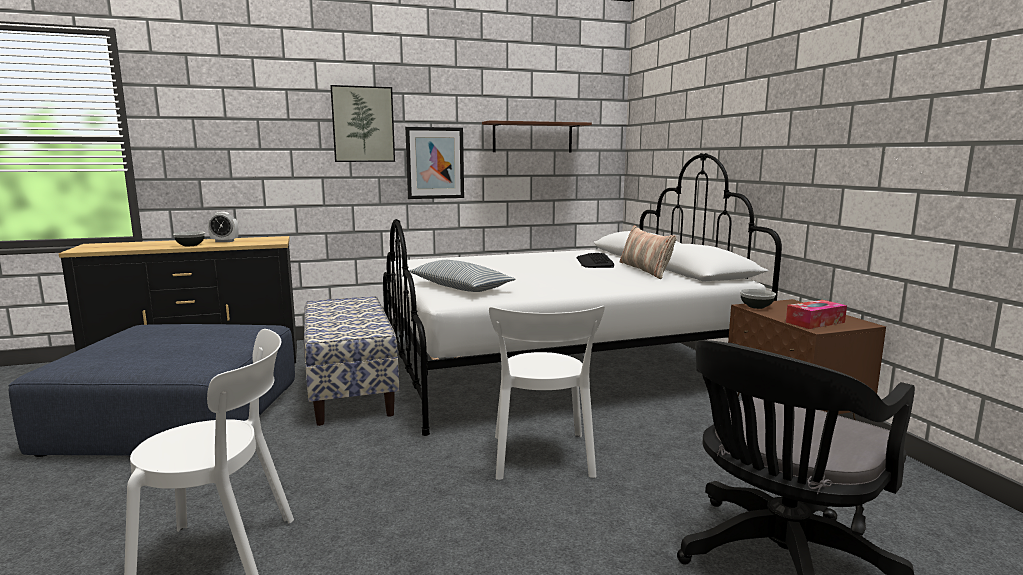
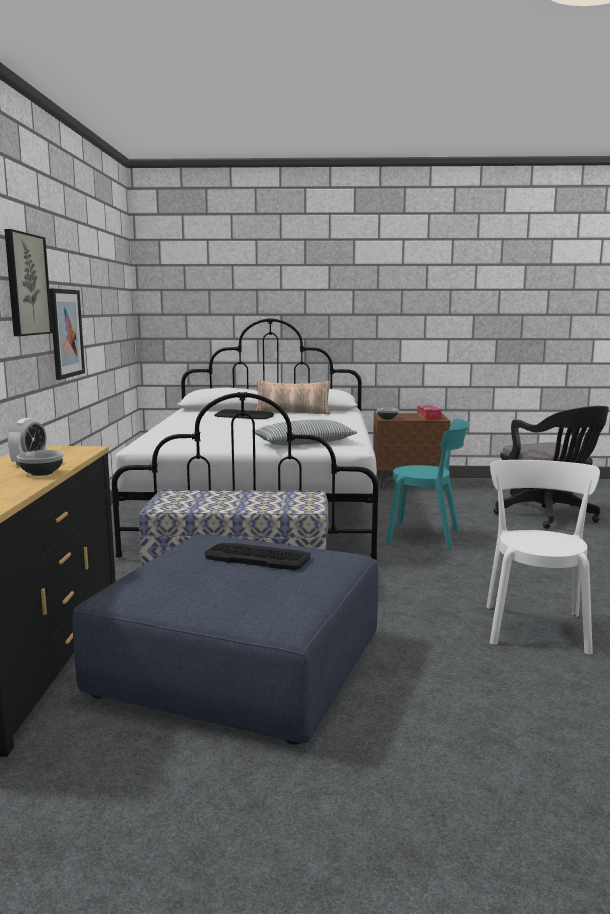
camera: 70 degrees left, 0 degrees up
(197, 342) = (257, 556): none -> keyboard
(532, 137) = (104, 301): brown shelf -> none
(542, 459) = (428, 536): white chair -> turquoise chair

